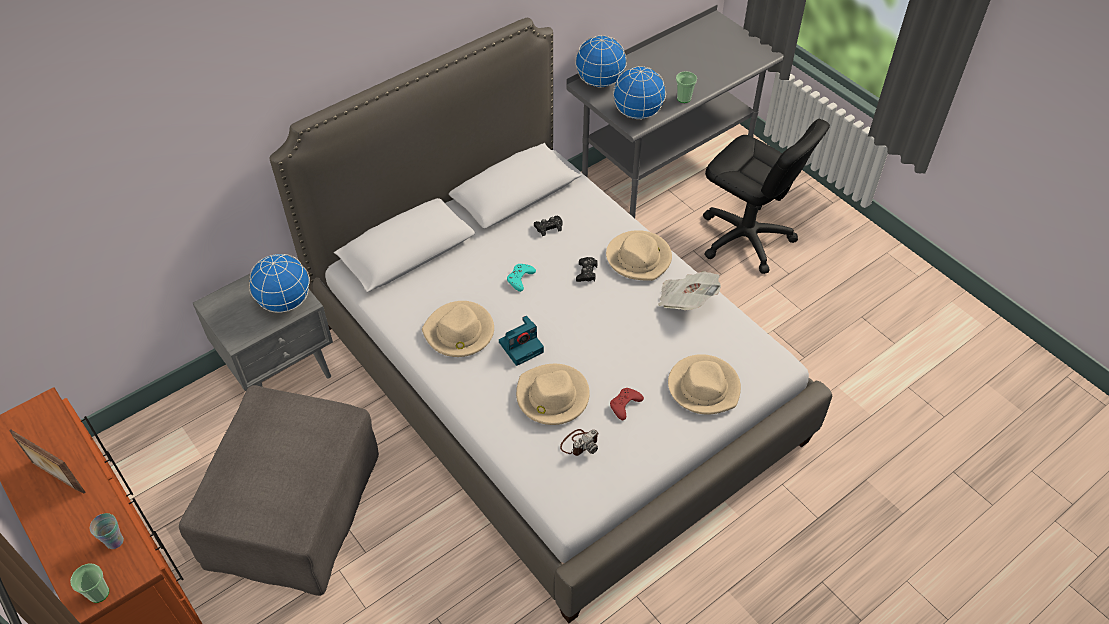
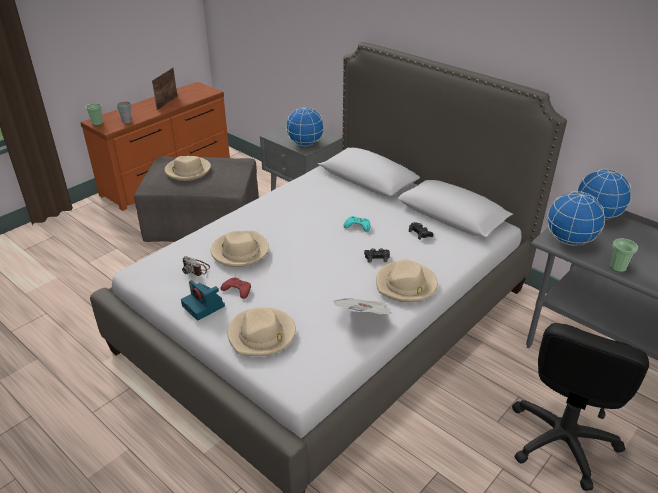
camera: 80 degrees right, 15 degrees down
(459, 332) = (296, 206): beige hat -> beige hat (187, 171)
(521, 346) = (288, 234): camera -> camera (204, 306)

